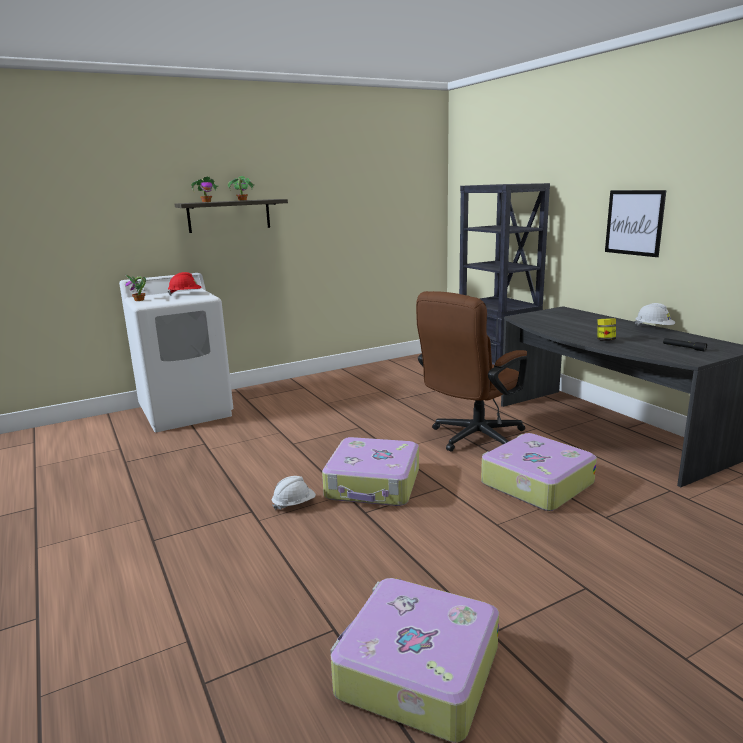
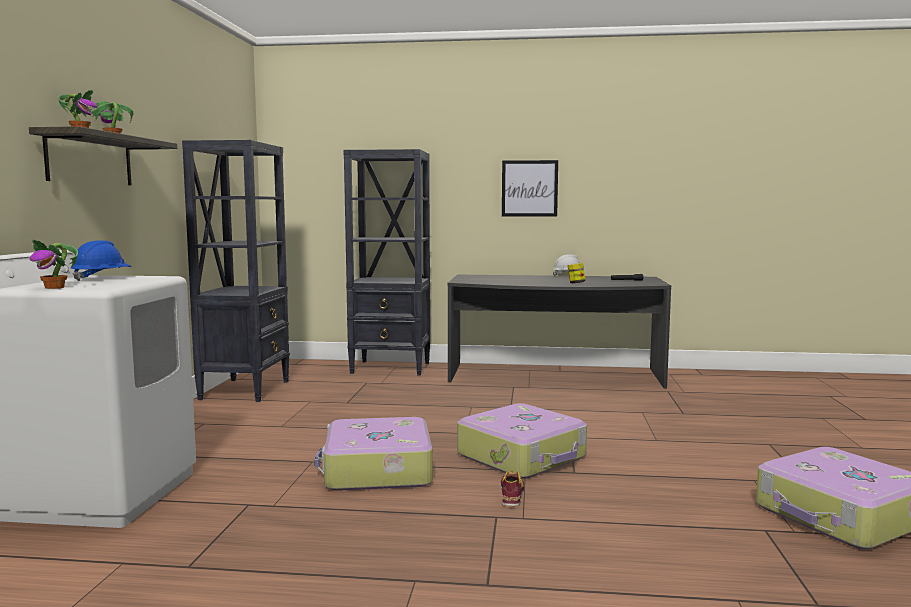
camera: 55 degrees left, 10 degrees down
(185, 294) = (101, 279): red hard hat -> blue hard hat
(294, 504) = (511, 495): white hard hat -> shoe
(375, 370) = (246, 390): none -> black bookcase
(471, 438) = (493, 406): brown office chair -> none
(535, 483) = (607, 413): suitcase -> suitcase (377, 470)

